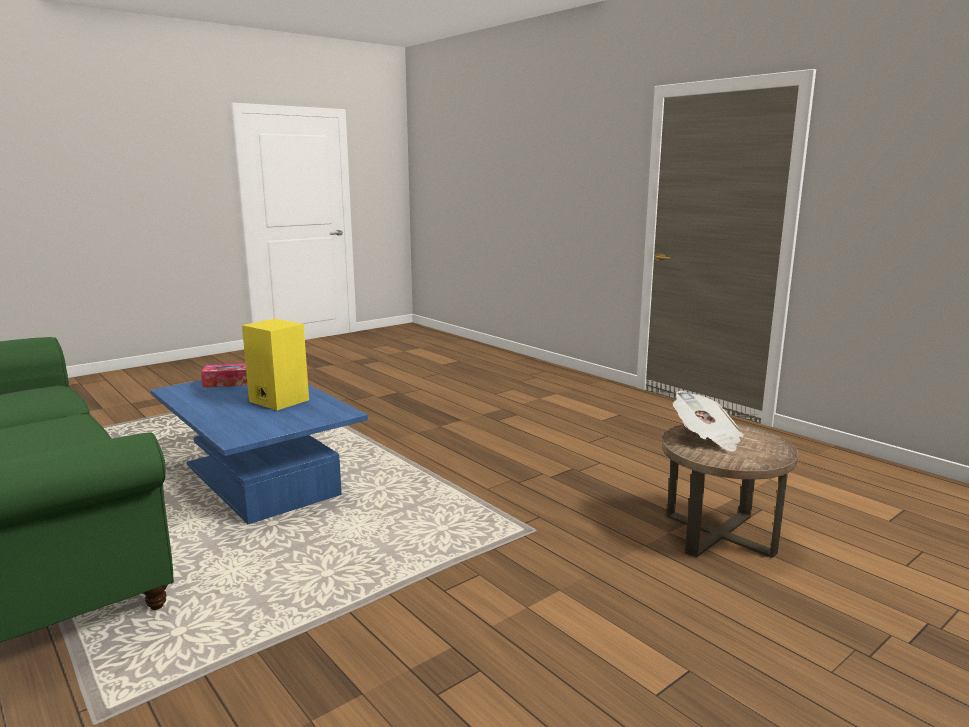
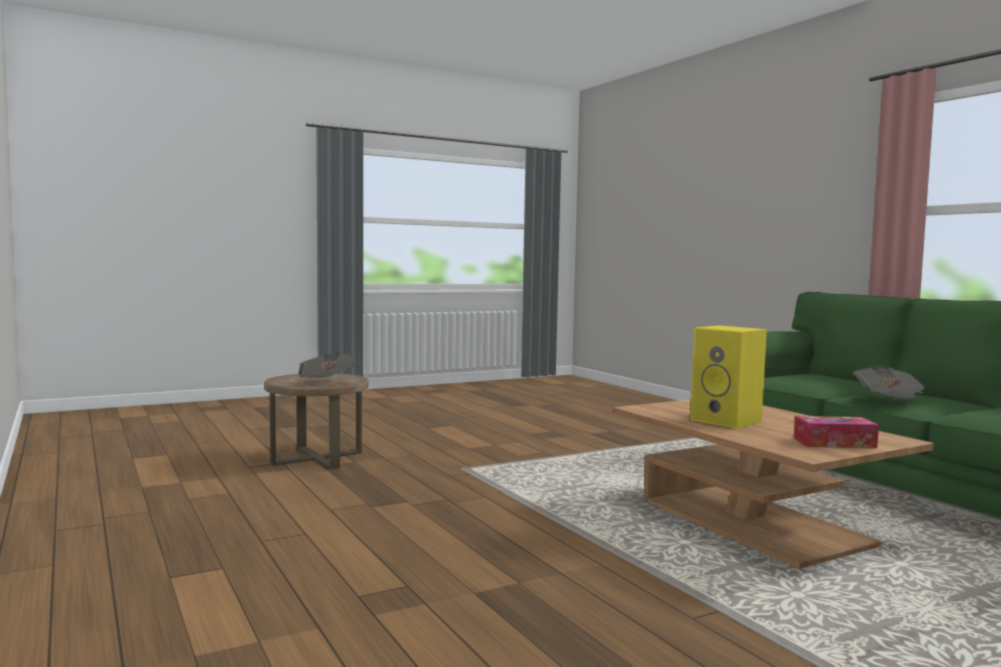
camera: 170 degrees left, 10 degrees down
(65, 428) = (889, 401): none -> newspaper
(260, 480) = (753, 523): blue coffee table -> brown coffee table

